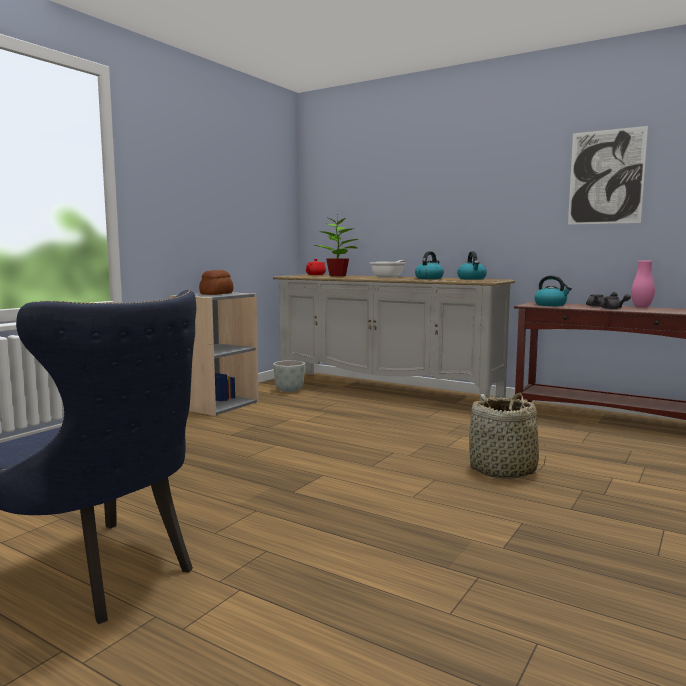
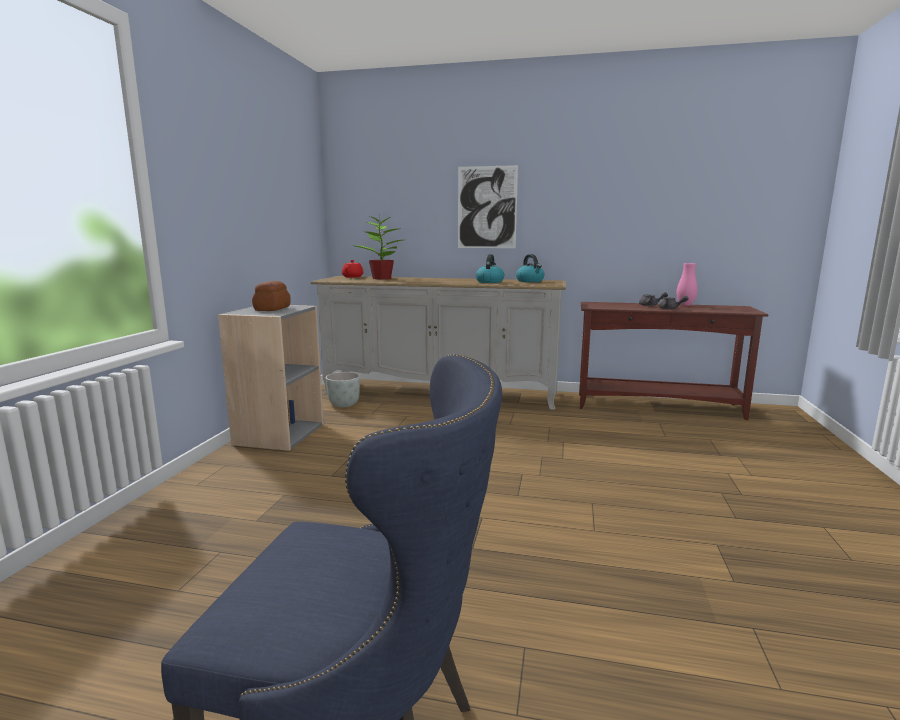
camera: 20 degrees left, 5 degrees up
(389, 277) = (444, 280): frying pan -> none
(503, 470) = (637, 480): basket -> none
(551, 305) = (610, 306): kettle -> none
(606, 177) = (652, 184): picture -> picture (487, 207)

